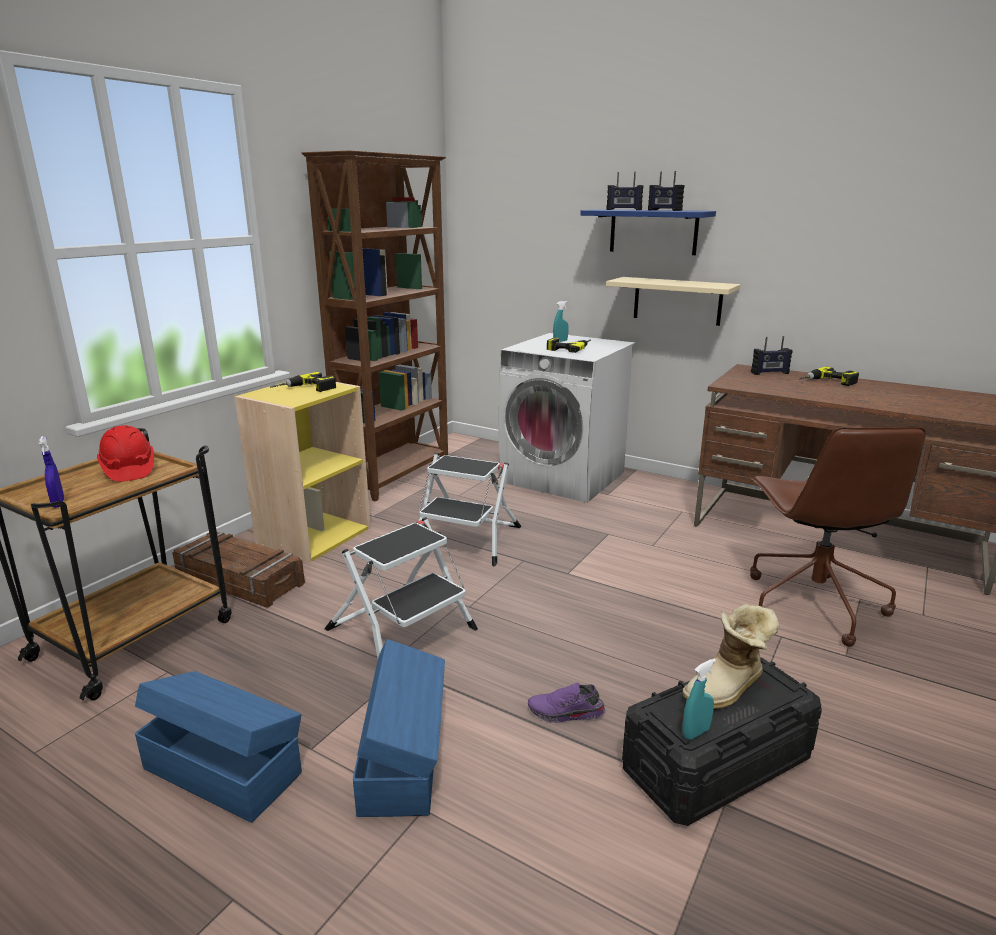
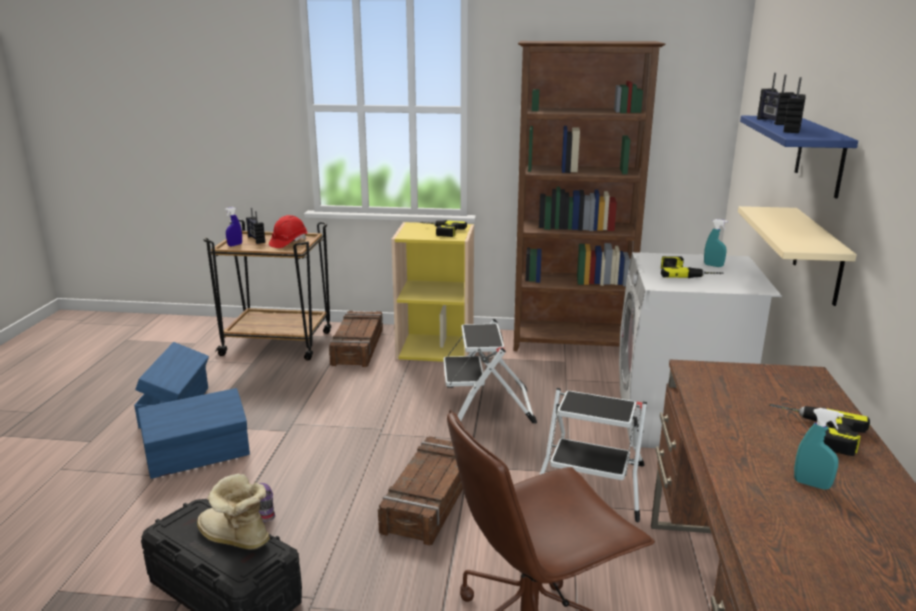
camera: 65 degrees right, 0 degrees up
(400, 631) = (330, 417): step ladder -> step ladder (592, 483)
(610, 604) = (431, 499): none -> crate
(695, 732) = (172, 527): turquoise spray bottle -> turquoise spray bottle (811, 484)
(770, 373) = (804, 390): radio -> radio (256, 239)

